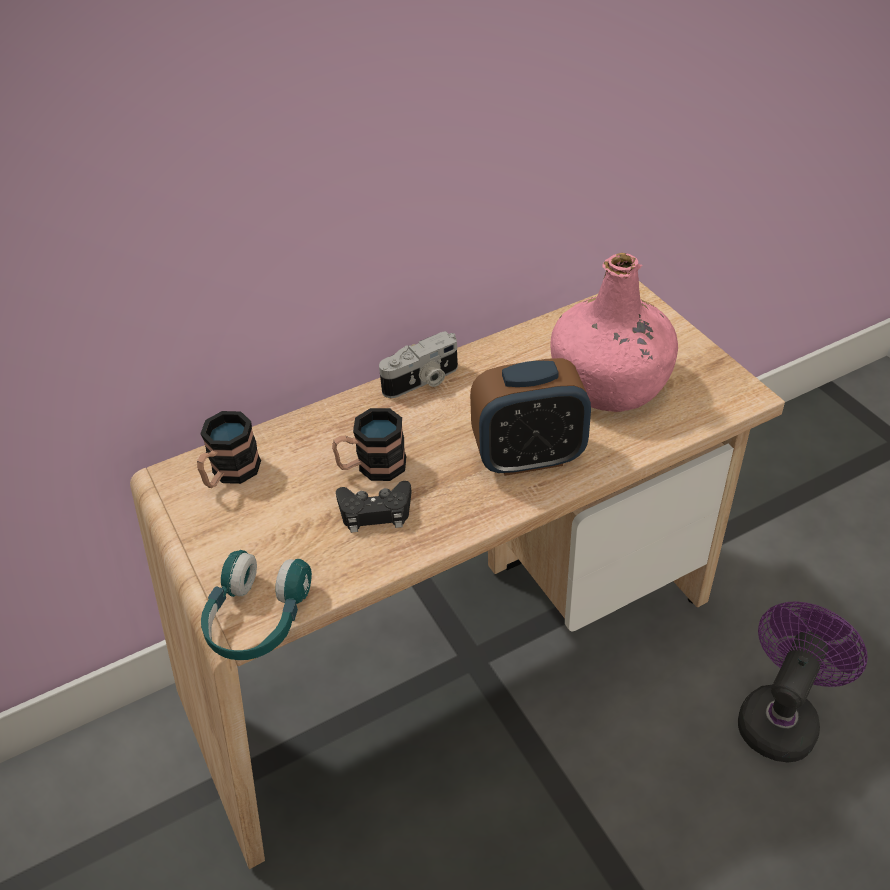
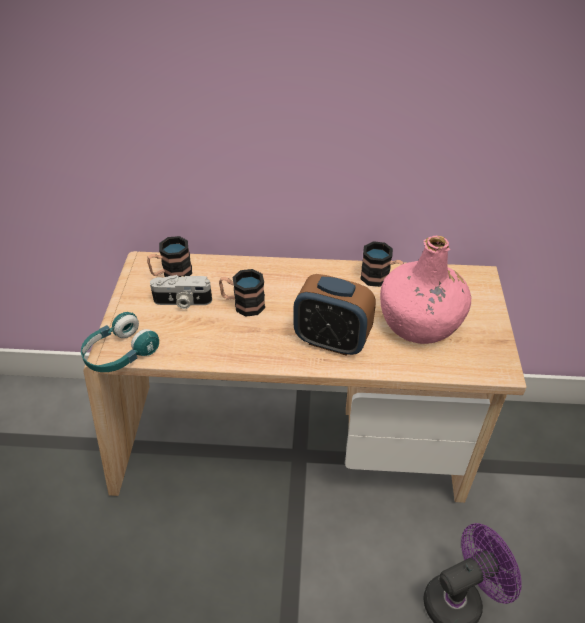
camera: 30 degrees right, 0 degrees up
(375, 512) = (223, 329): black game controller -> none
(422, 381) = (311, 270): camera -> camera (182, 302)
(519, 353) = (380, 279): none -> mug

